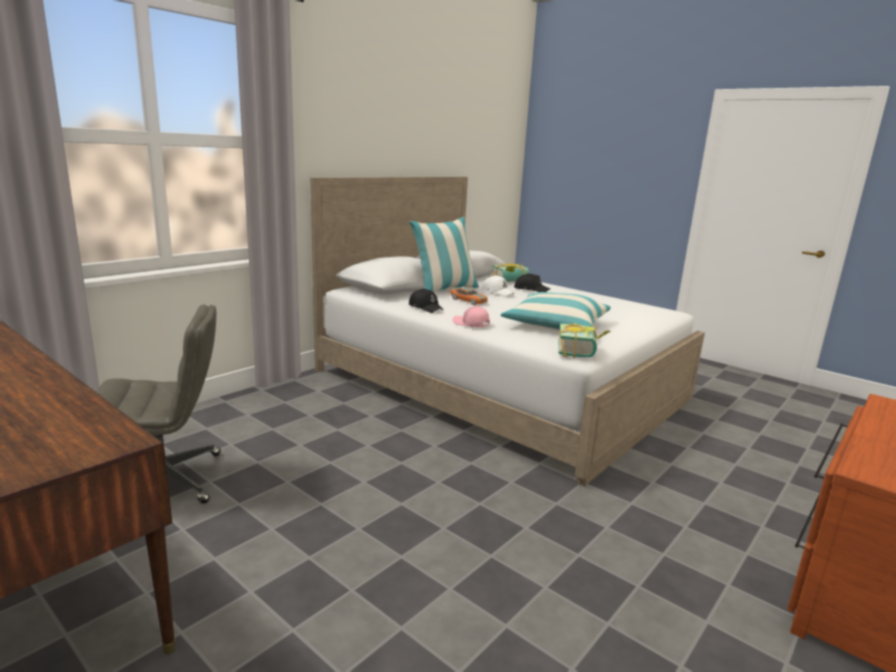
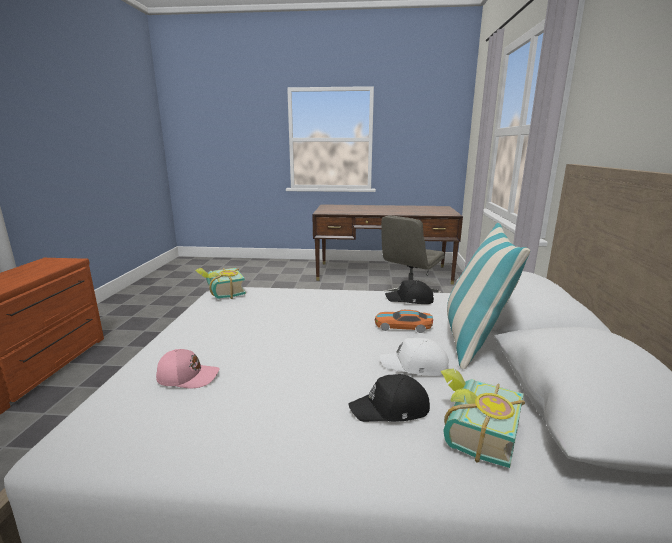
camera: 145 degrees right, 0 degrees up
(471, 324) = (338, 294): pink cap -> pink cap (188, 376)
(555, 325) = (264, 319): pillow -> none

